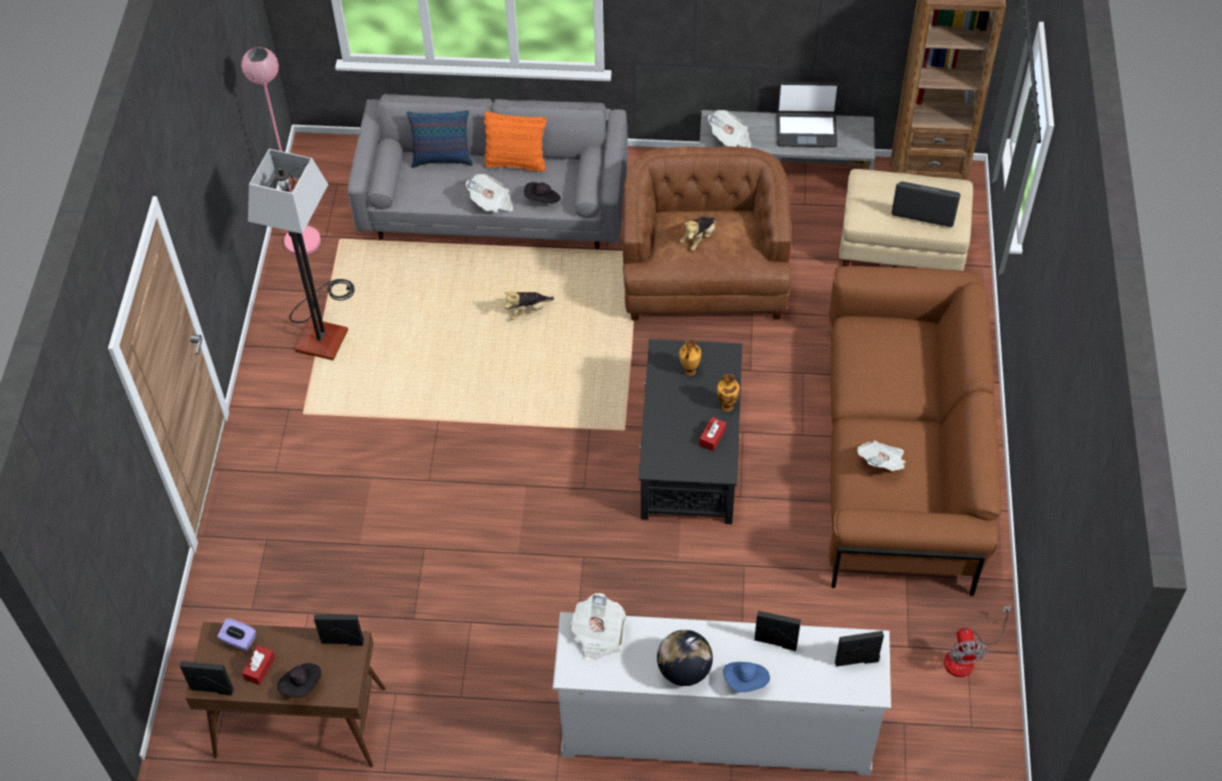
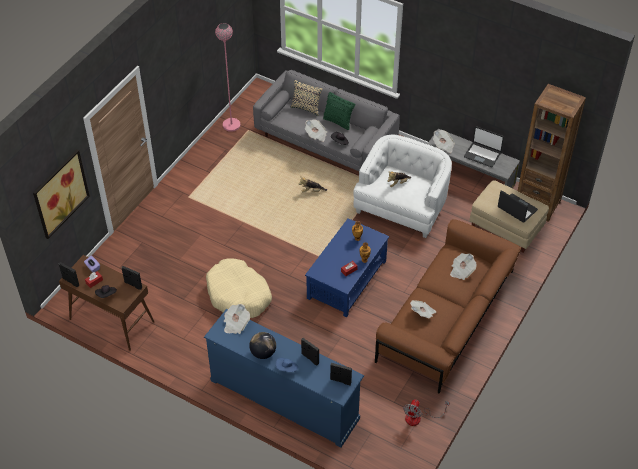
camera: 25 degrees right, 5 degrees down
(115, 521) = (60, 193): none -> picture
(323, 328) = (218, 165): floor lamp -> none
(442, 159) = (306, 109): blue pillow -> beige pillow
(513, 566) = (238, 295): none -> beige dog bed
(517, 162) = (338, 122): orange pillow -> green pillow
(689, 453) = (346, 279): black coffee table -> blue coffee table
(703, 277) = (402, 206): brown armchair -> white armchair
(715, 730) = (284, 399): white cabinet -> blue cabinet
(899, 356) = (461, 271): none -> newspaper

